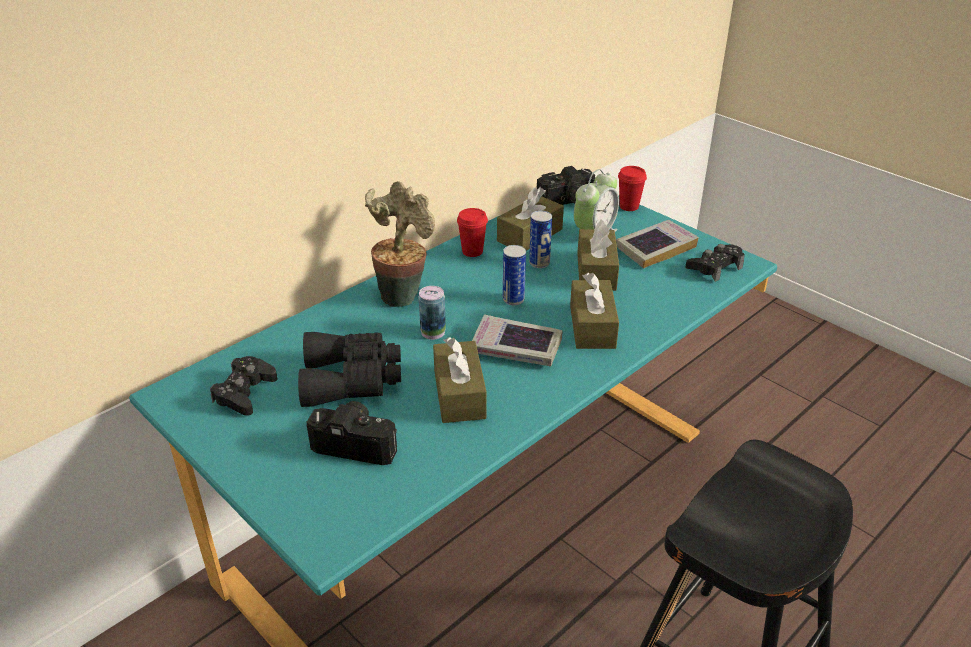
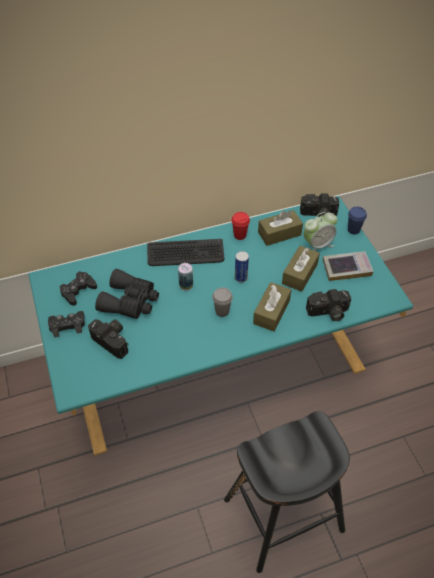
camera: 25 degrees right, 15 degrees up
(403, 294) = (185, 253): potted plant -> keyboard
(459, 394) = (176, 330): brown tissue box -> none
(516, 348) = (222, 311): book -> grey cup
(539, 263) = (271, 256): can -> none
(629, 206) = (353, 230): red cup -> blue cup
(674, 304) = (328, 312): none -> camera
(714, 267) = (372, 294): black game controller -> black game controller (67, 325)

